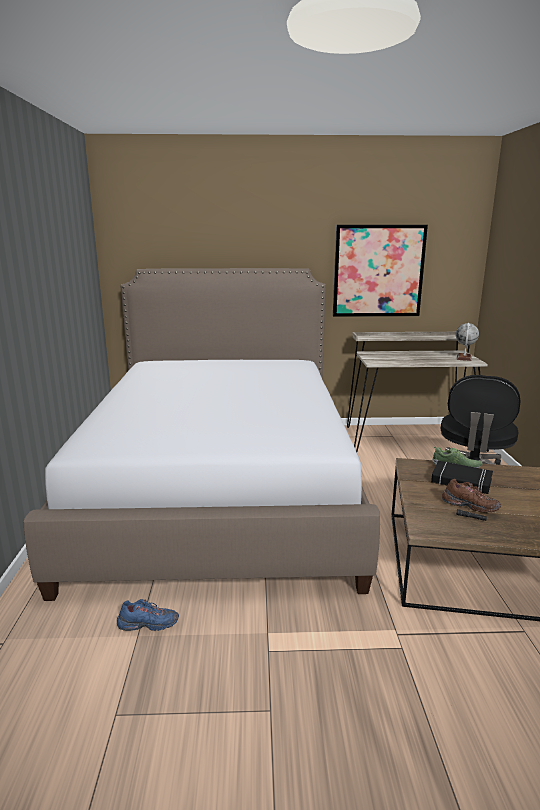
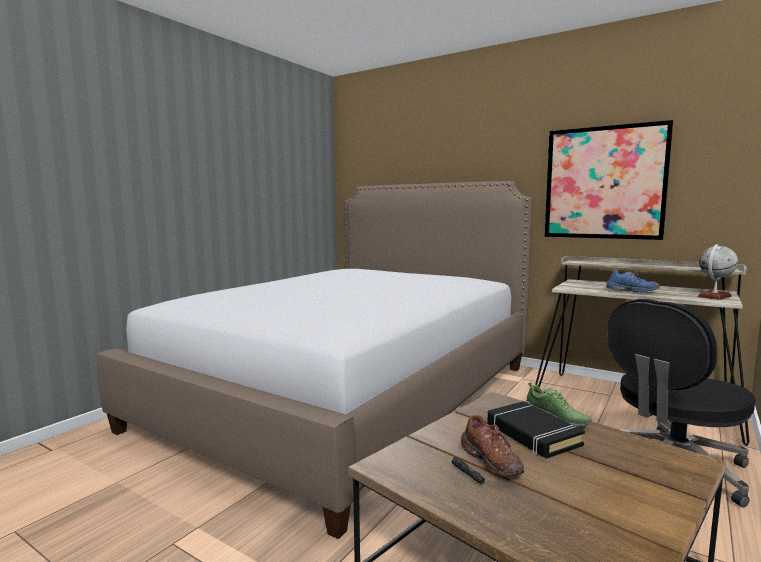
camera: 35 degrees right, 10 degrees down
(148, 624) = (135, 477): blue shoe -> blue shoe (631, 291)

